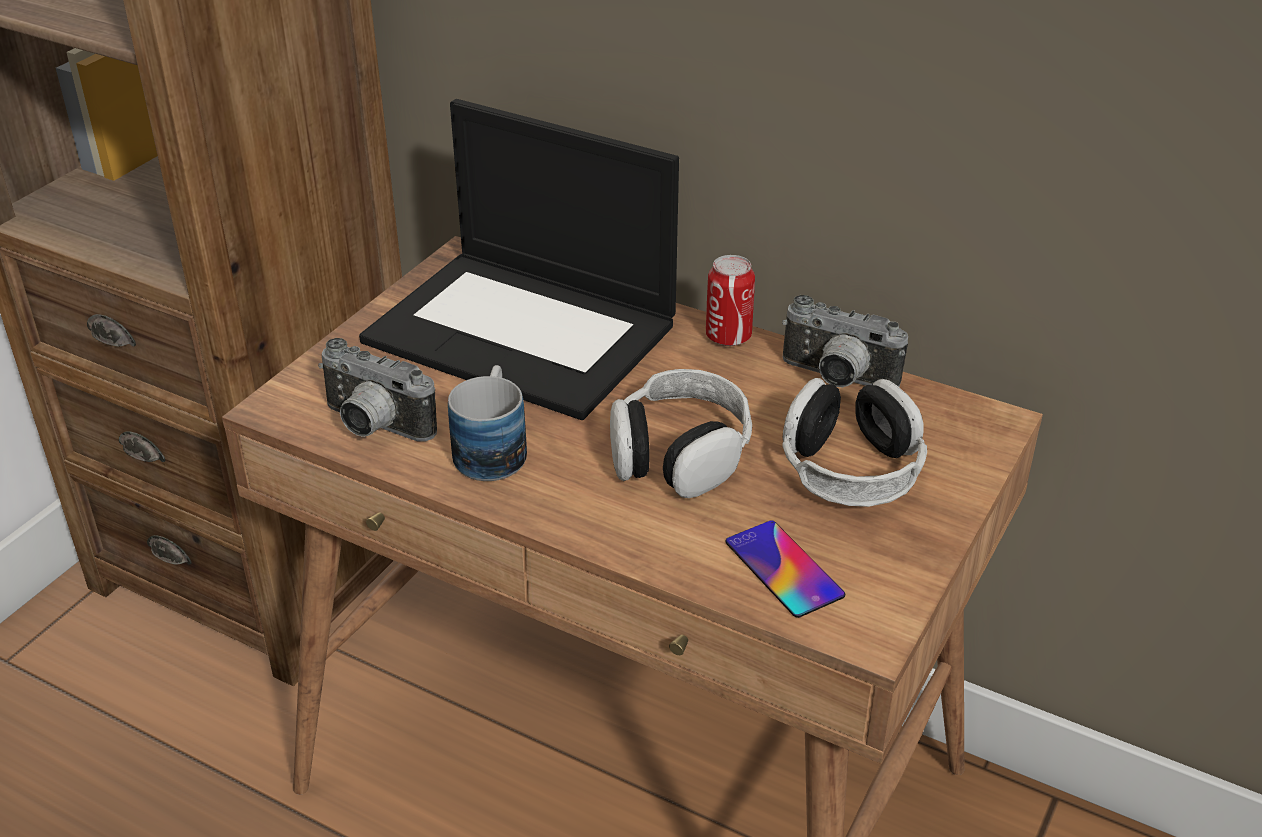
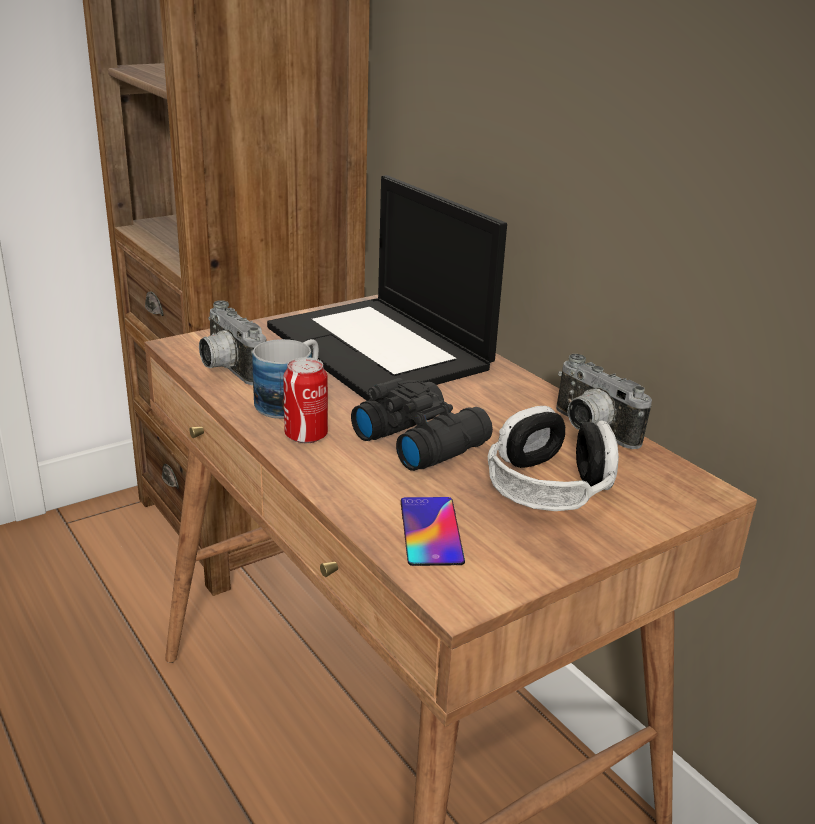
camera: 25 degrees right, 10 degrees down
(679, 453) = (420, 439): headphones -> black binoculars
(728, 336) = (527, 385): can -> can (306, 435)

